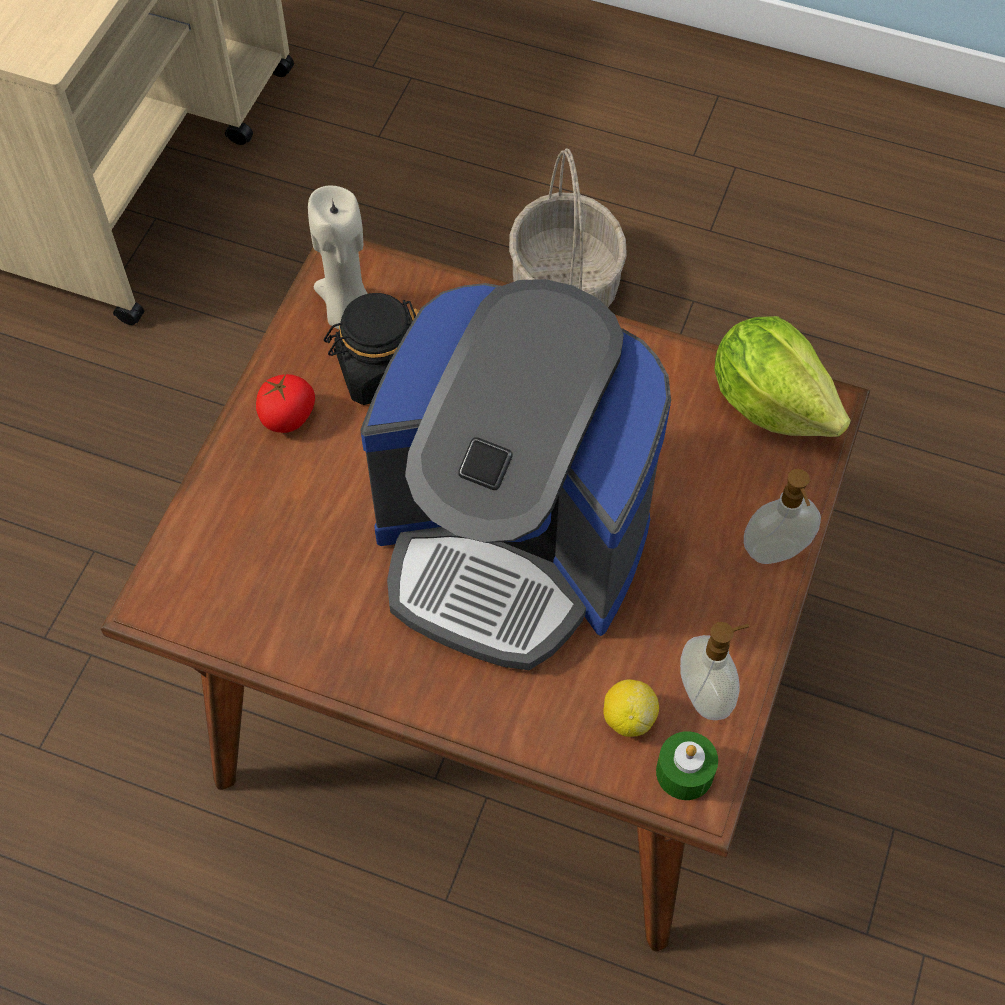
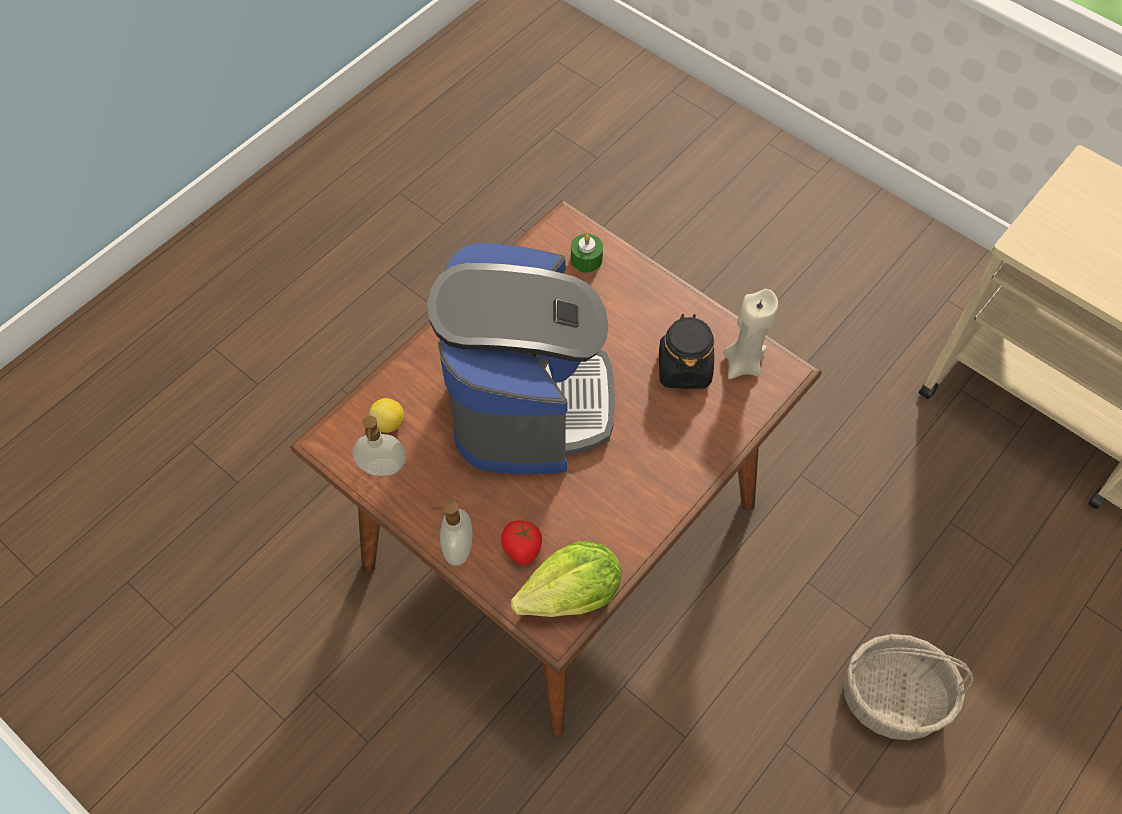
camera: 110 degrees right, 0 degrees up
(288, 416) = (668, 312): tomato -> tomato (522, 549)
(512, 544) = (528, 401): coffee machine -> coffee machine turned 135 degrees clockwise
(684, 772) = (343, 439): green candle -> green candle (586, 259)

